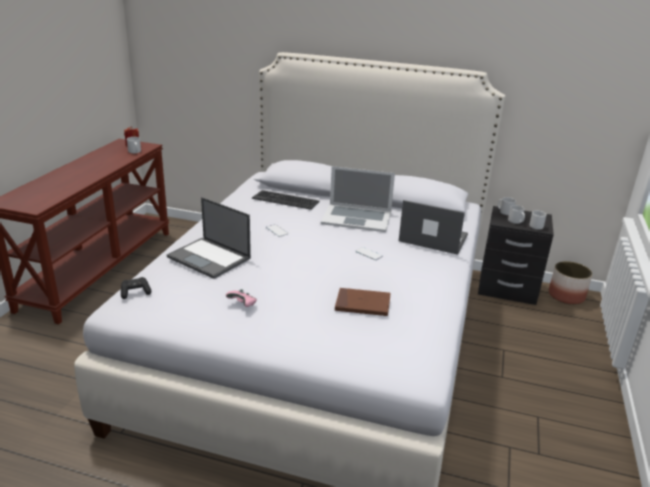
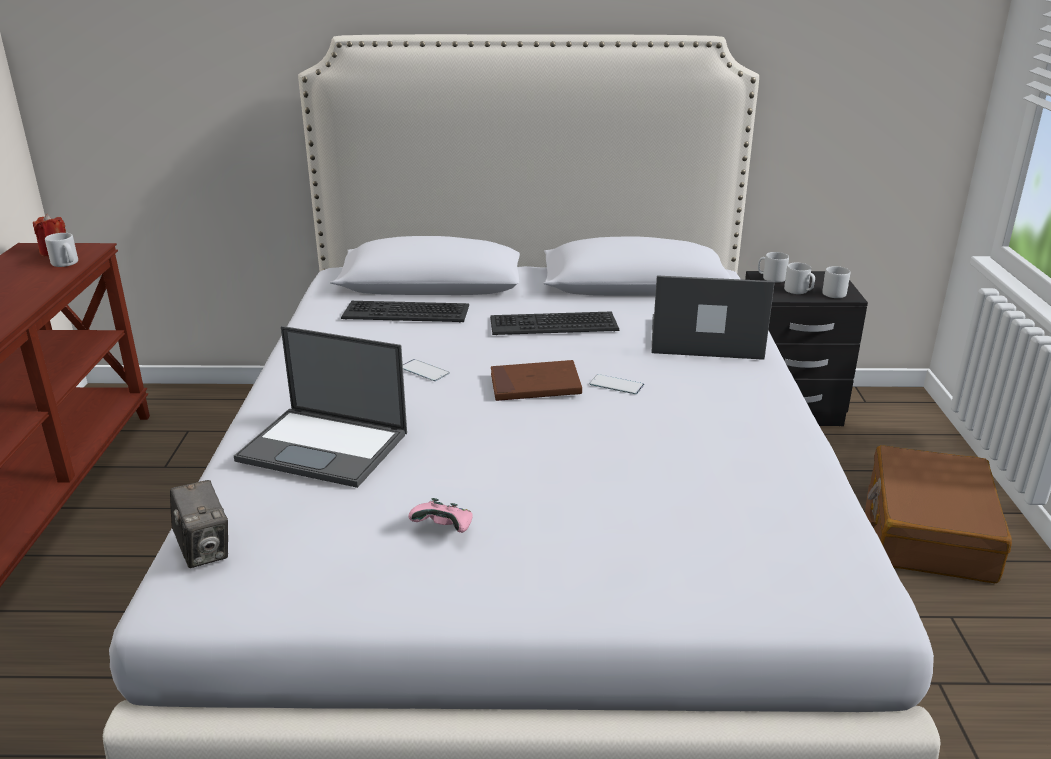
camera: 15 degrees left, 0 degrees up
(135, 293) = (204, 550): black game controller -> camera
(356, 218) = (553, 324): laptop -> keyboard
(362, 304) = (667, 482): brown book -> brown book (535, 385)
(552, 370) = (927, 531): none -> brown suitcase
(566, 296) = (880, 403): planter -> none

